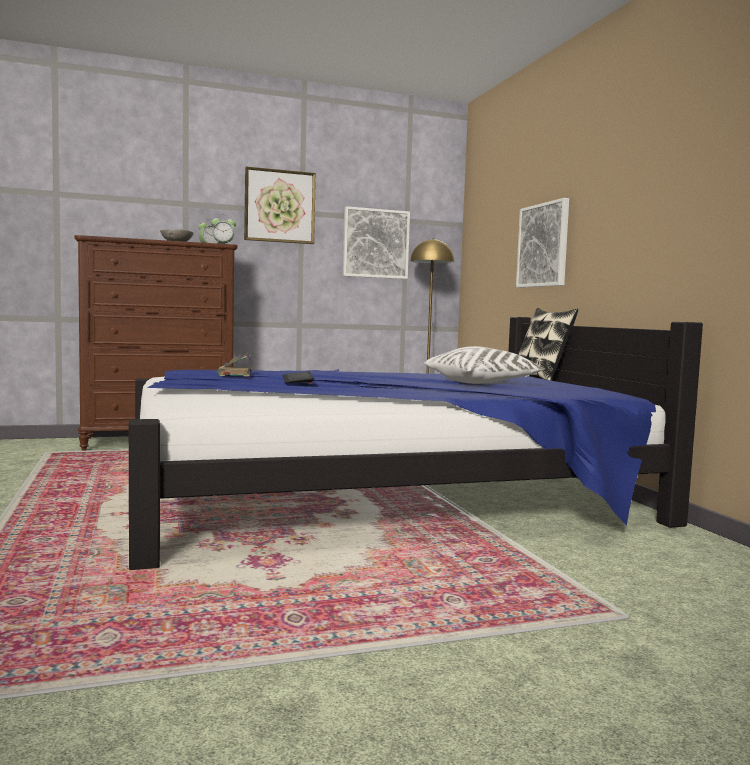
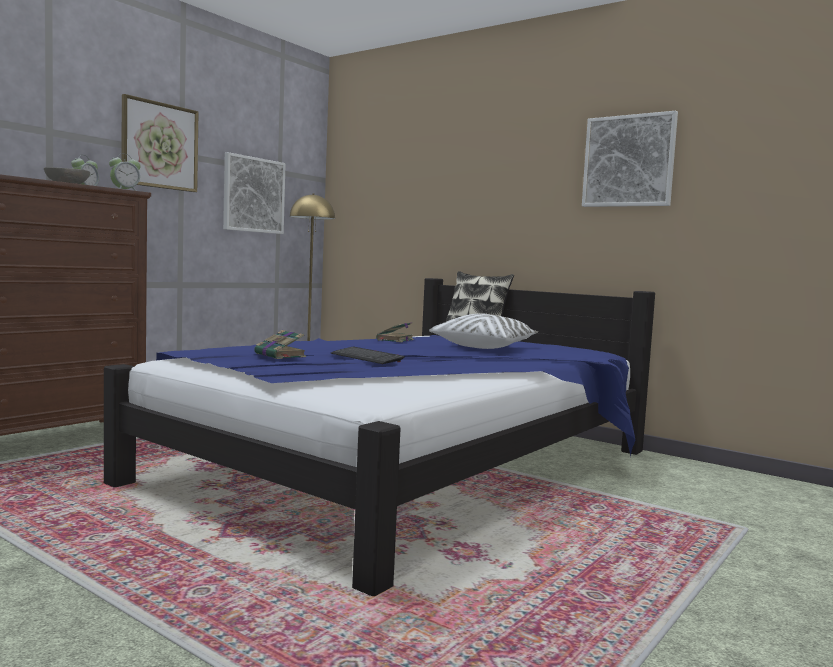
camera: 35 degrees left, 0 degrees up
(416, 374) = (394, 340): none -> book
(543, 245) = (453, 212): picture -> picture (629, 161)

